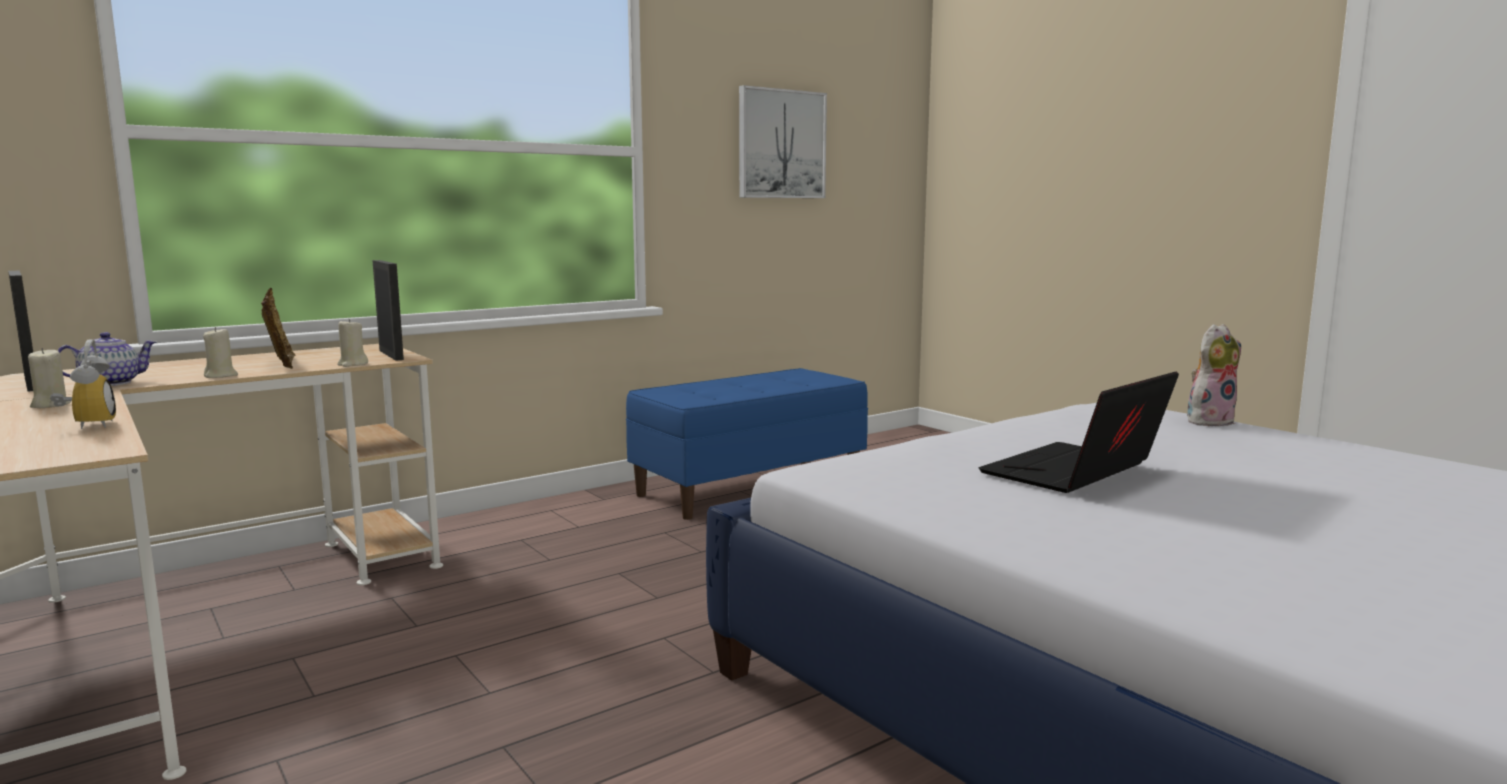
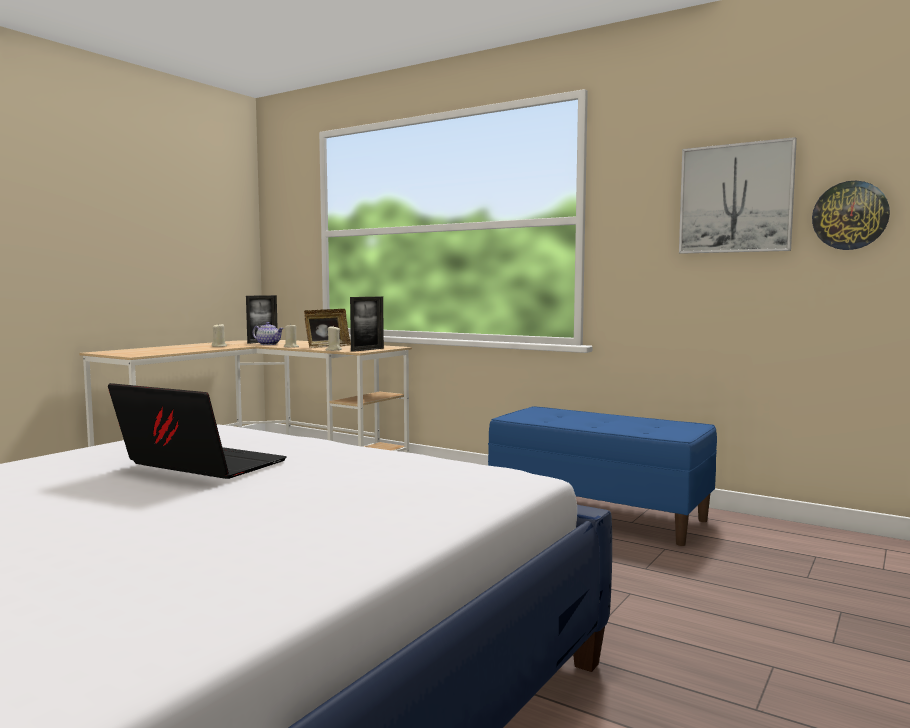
camera: 70 degrees right, 5 degrees down
(88, 425) = (181, 351): alarm clock -> none
(855, 169) = (850, 215): none -> wall clock
(1209, 421) = (447, 504): plush toy -> none

